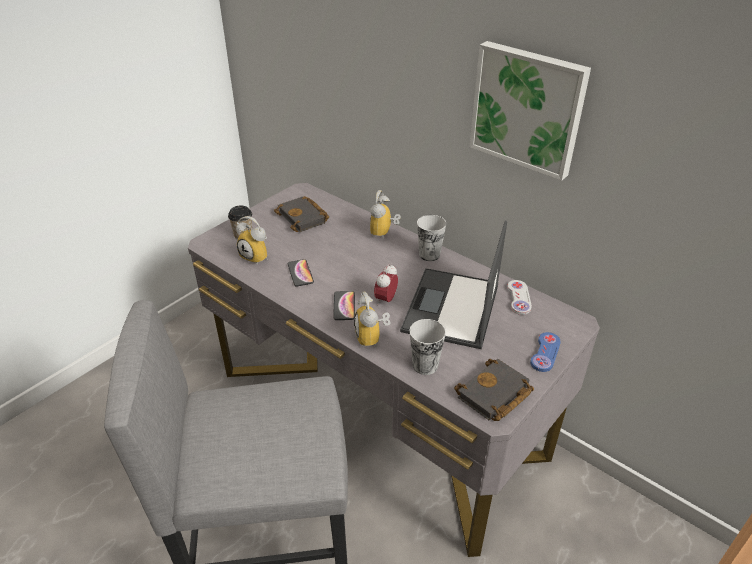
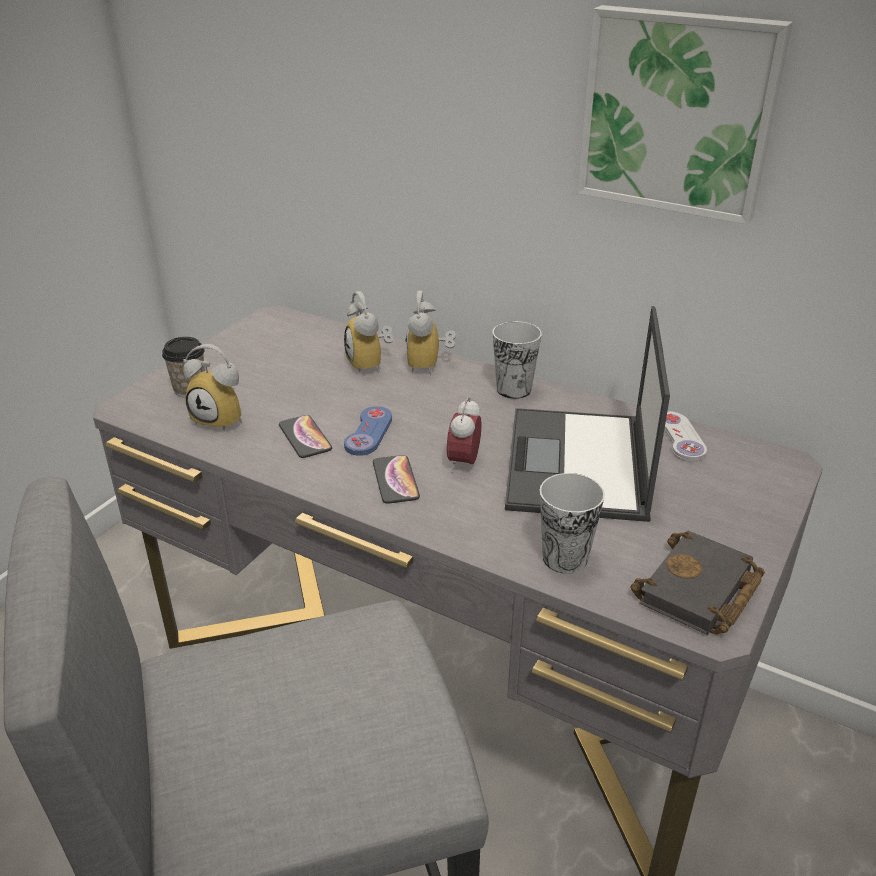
camera: 10 degrees left, 5 degrees down
(304, 218) = (289, 355): black book -> none
(372, 338) = (460, 525): alarm clock -> alarm clock (371, 364)
(545, 353) = (755, 515): blue game controller -> blue game controller (368, 432)

